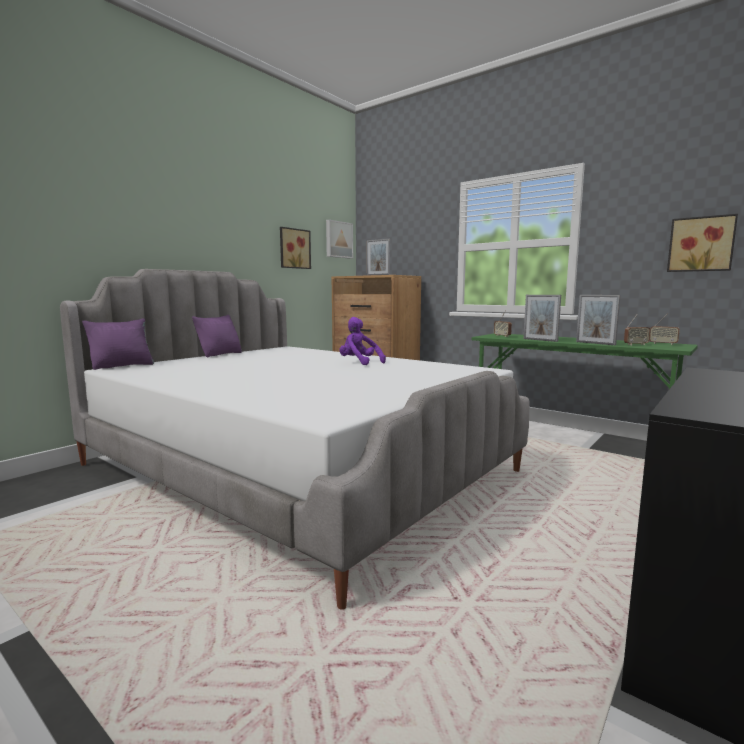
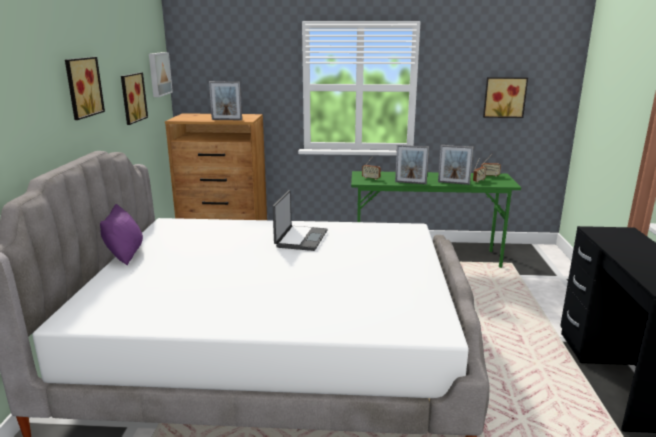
camera: 35 degrees left, 10 degrees up
(122, 366) = (66, 310): purple pillow -> none
(226, 223) = (82, 87): none -> picture
(359, 363) = (300, 239): purple plush toy -> laptop

